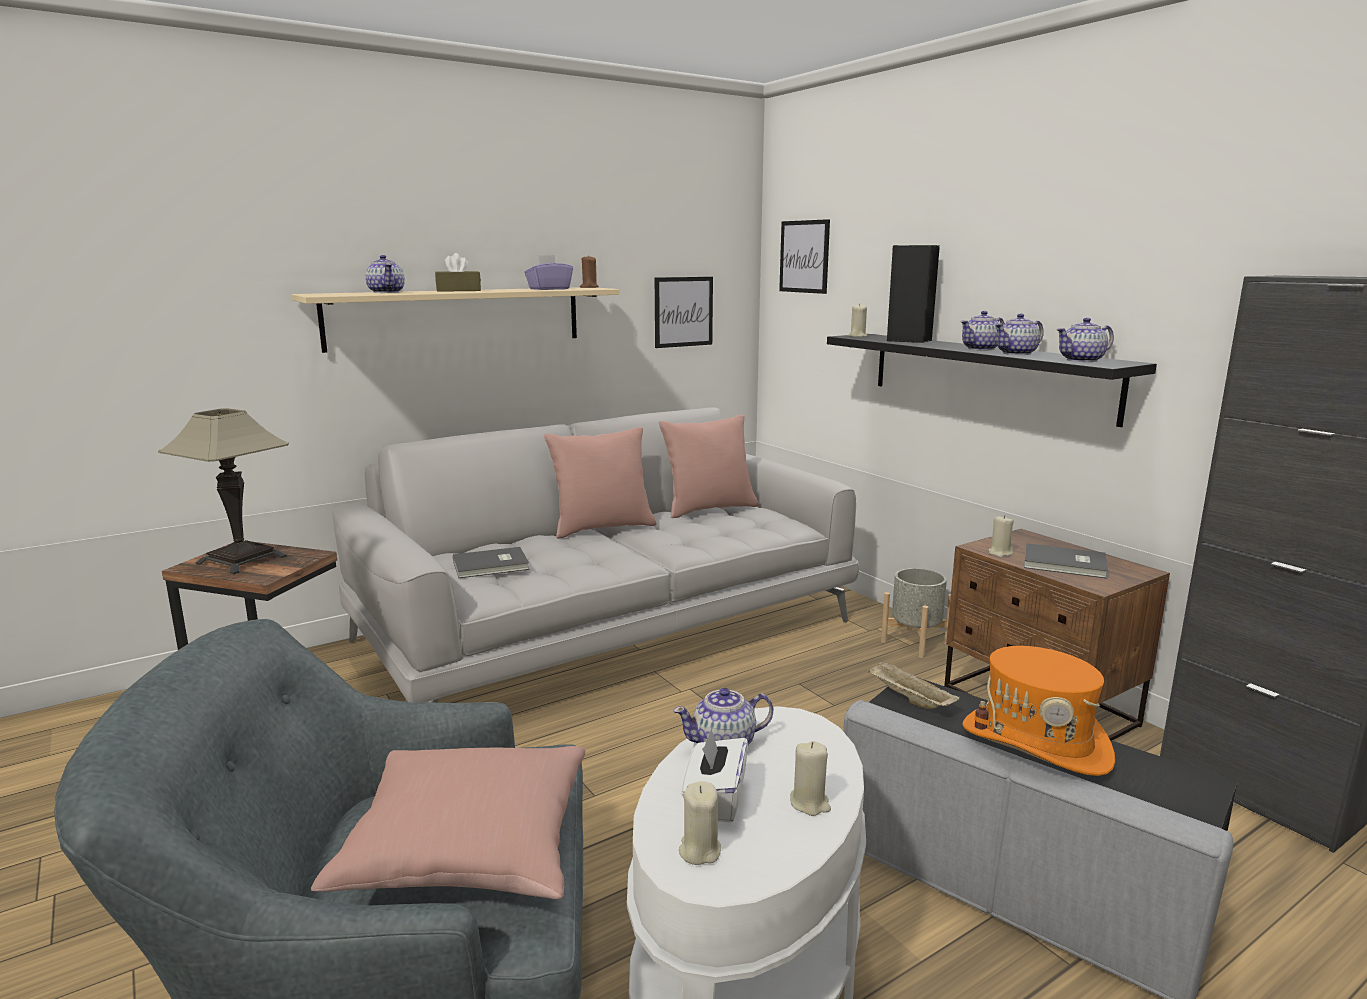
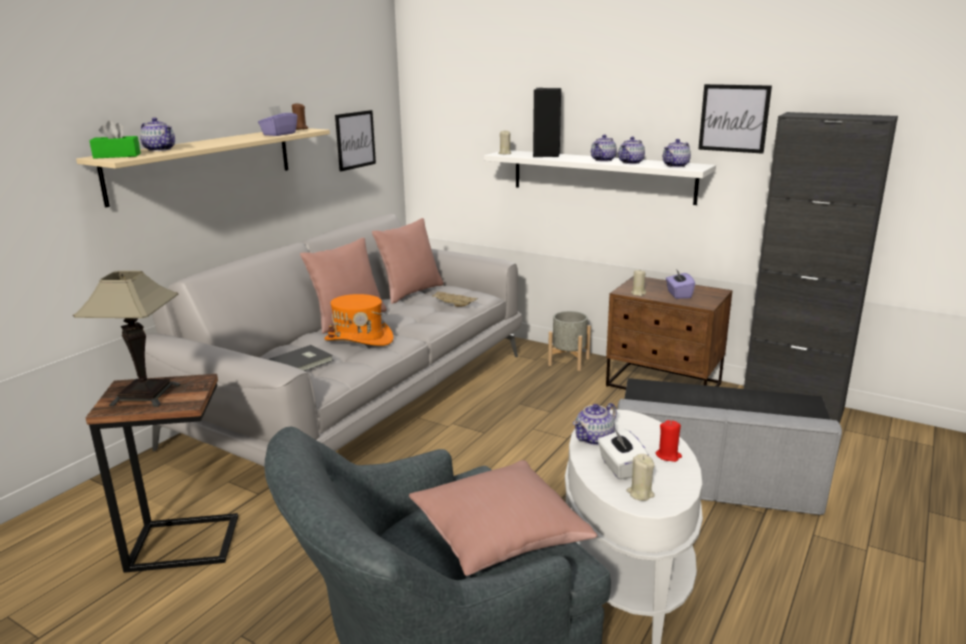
camera: 25 degrees left, 5 degrees up
(329, 293) = (117, 156): none -> green tissue box
(458, 290) = (211, 142): brown tissue box -> none
(804, 256) = (442, 92): picture -> picture (734, 118)
(810, 803) = (668, 456): beige candle -> red candle
(908, 699) = (643, 392): beige tray -> beige tray (453, 305)
(987, 375) = (601, 176): black shelf -> white shelf
(1036, 743) = (727, 399): orange hat -> orange hat (359, 339)
(1066, 564) = (678, 294): grey book -> purple tissue box

